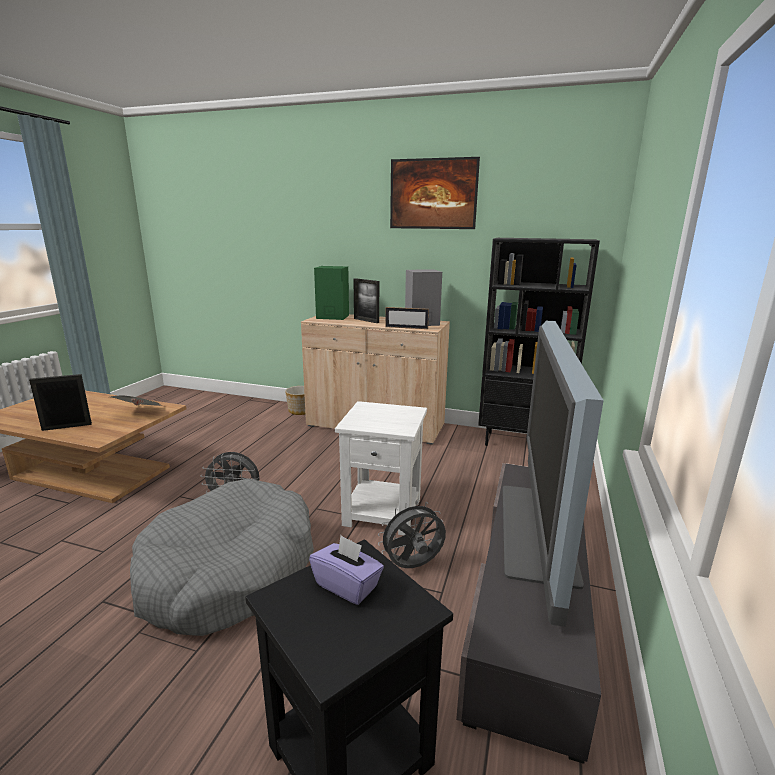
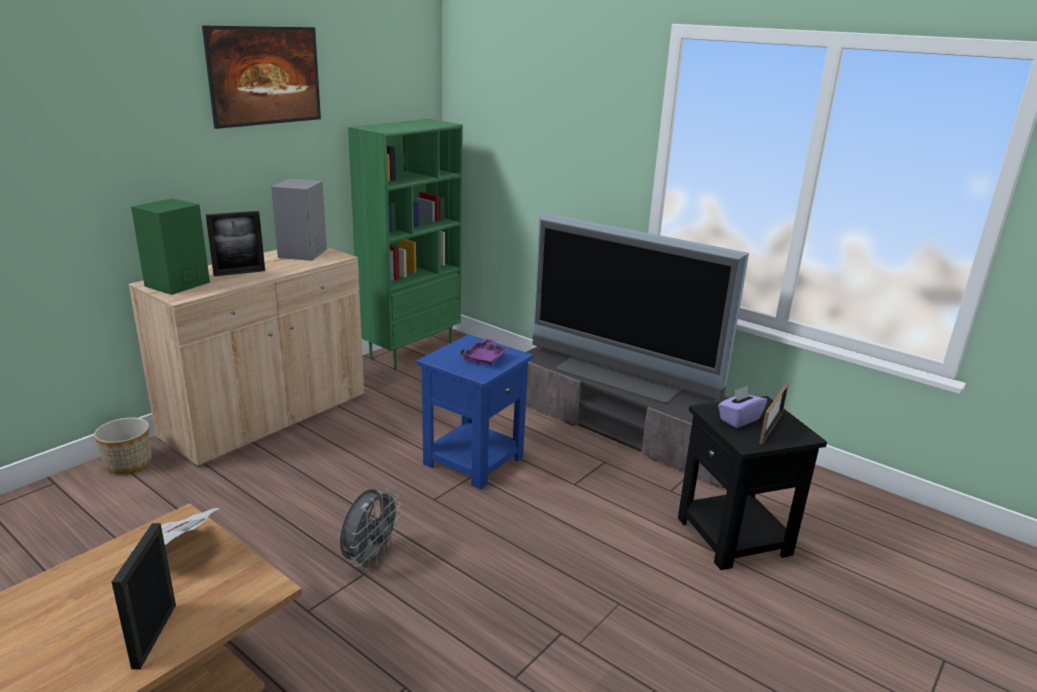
camera: 70 degrees left, 5 degrees up
(229, 571) = (512, 574): grey dog bed -> none
(383, 420) = (485, 358): none -> purple tray
(383, 512) = (474, 460): white side table -> blue side table
(406, 328) = (316, 264): picture frame -> picture frame (771, 428)
(413, 566) = (567, 466): grey fan -> none
(522, 443) = (411, 351): black bookcase -> green bookcase

